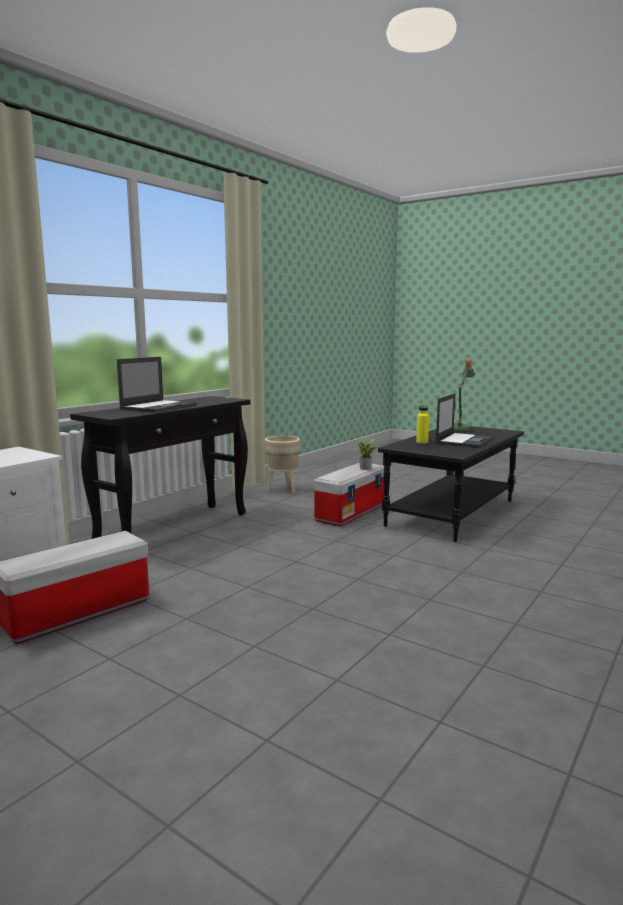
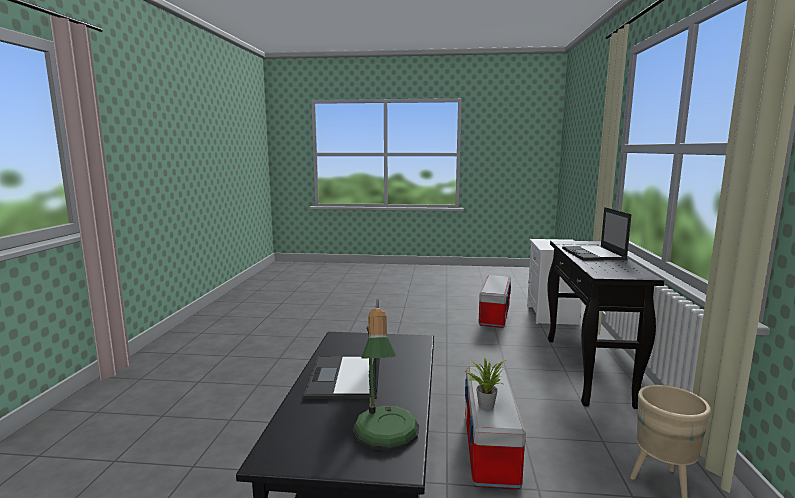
camera: 150 degrees right, 0 degrees up
(422, 443) = (396, 356): yellow bottle -> none

